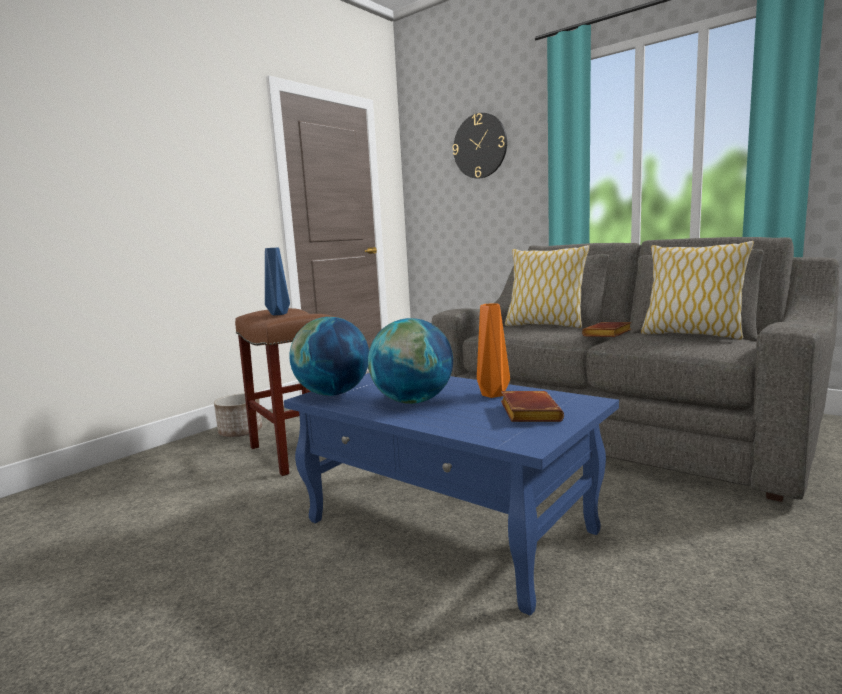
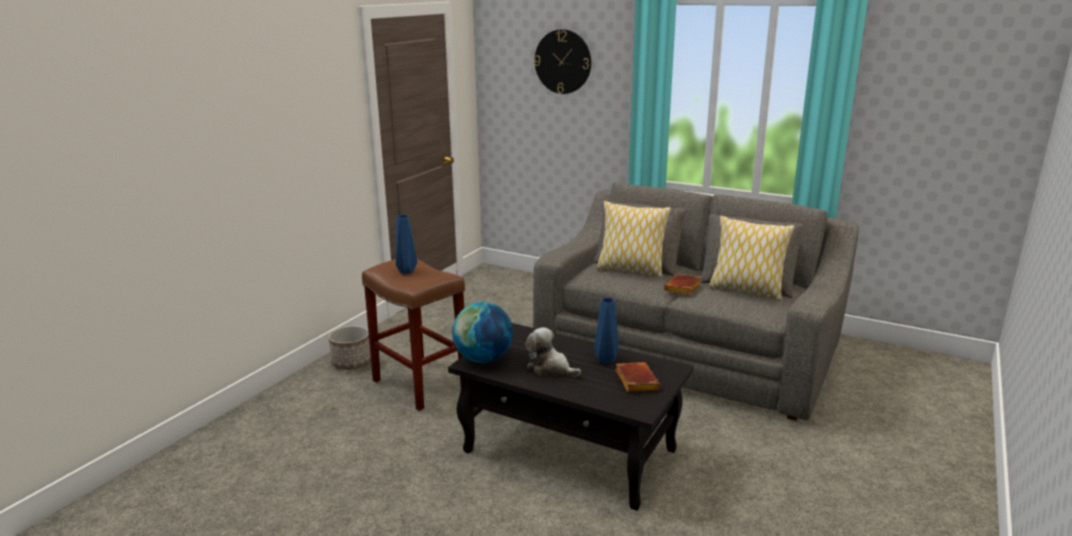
camera: 10 degrees left, 10 degrees up
(413, 401) = (550, 368): globe -> plush toy
(450, 526) = (571, 451): blue coffee table -> black coffee table
(491, 395) = (605, 361): orange vase -> blue vase

